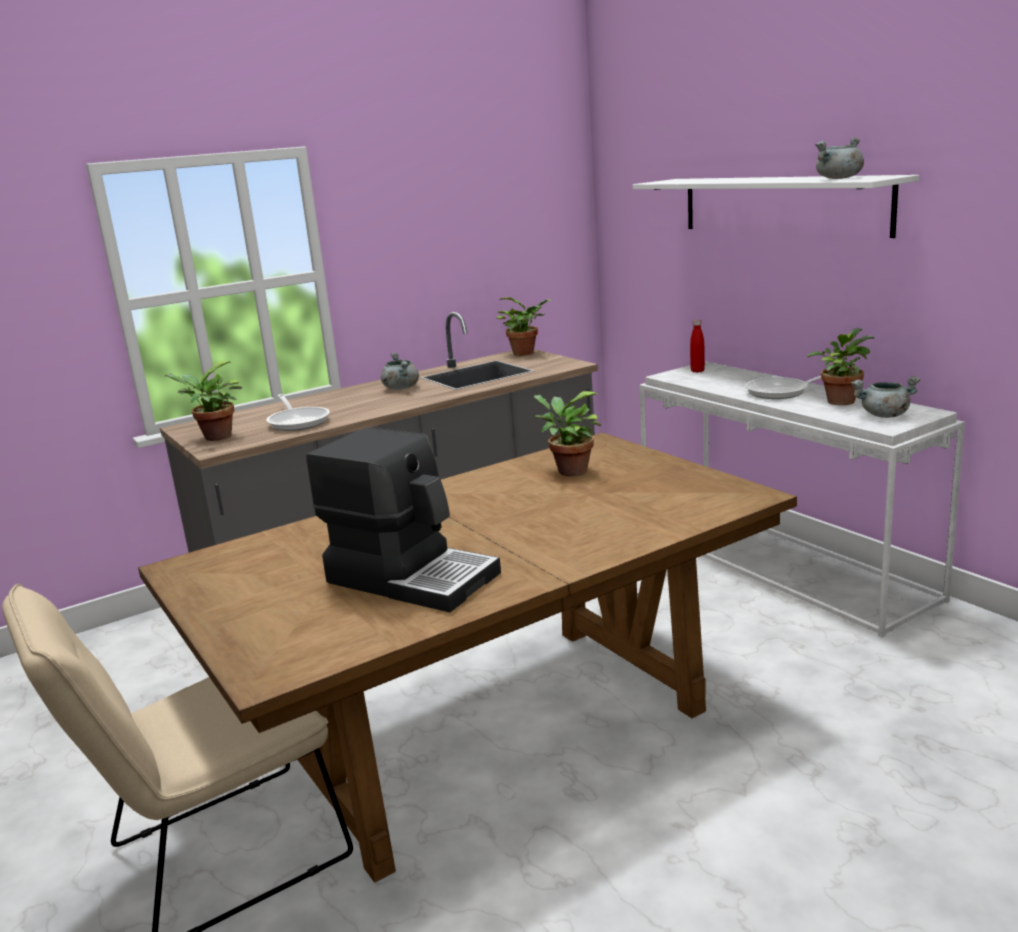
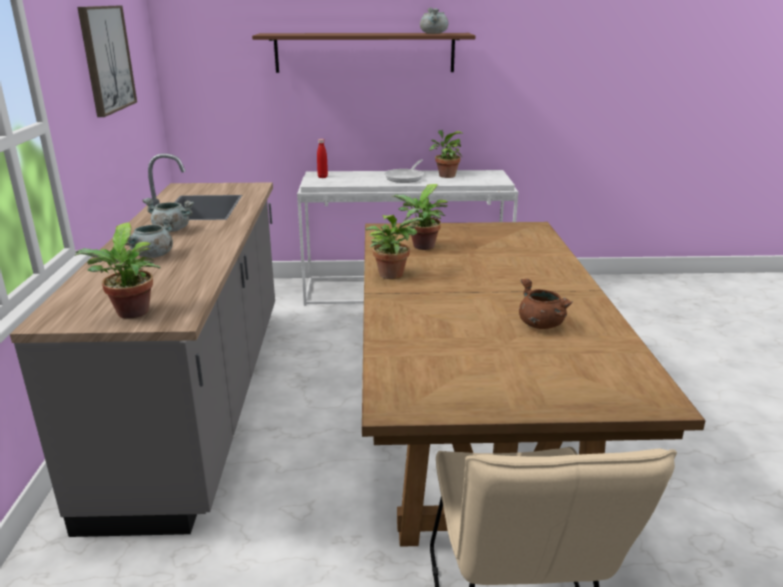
camera: 60 degrees left, 5 degrees up
(298, 421) = (172, 276): frying pan -> none
(412, 577) = (540, 324): coffee machine -> brown cooking pot
(463, 212) = (106, 59): none -> picture
(526, 353) = (187, 186): potted plant -> potted plant (392, 273)
(781, 205) = (364, 52): white shelf -> brown shelf
(884, 415) = (484, 177): grey cooking pot -> grey cooking pot (153, 255)

